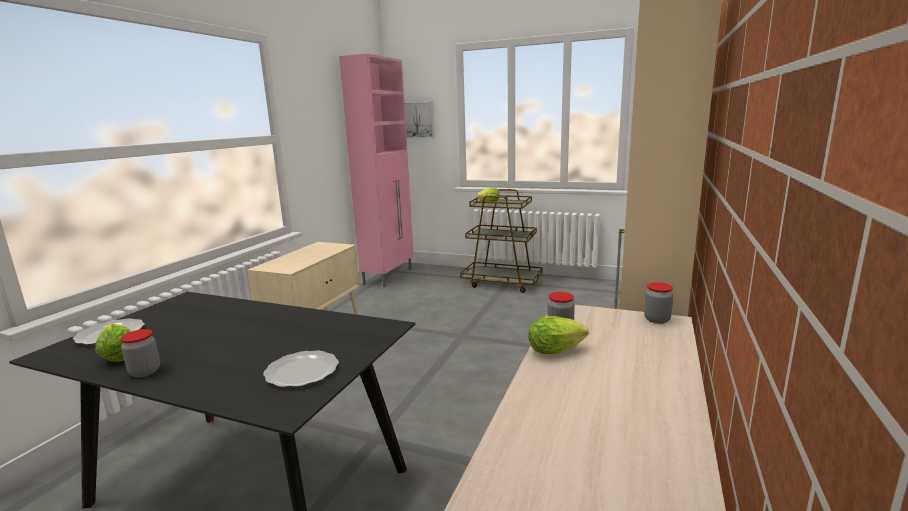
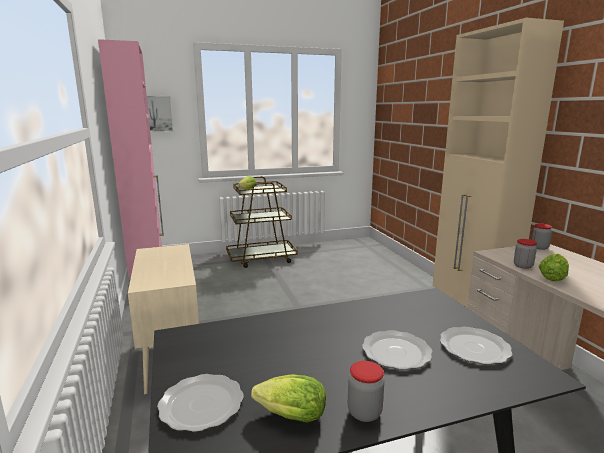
camera: 40 degrees left, 0 degrees up
(250, 352) = (397, 352): none -> plate

